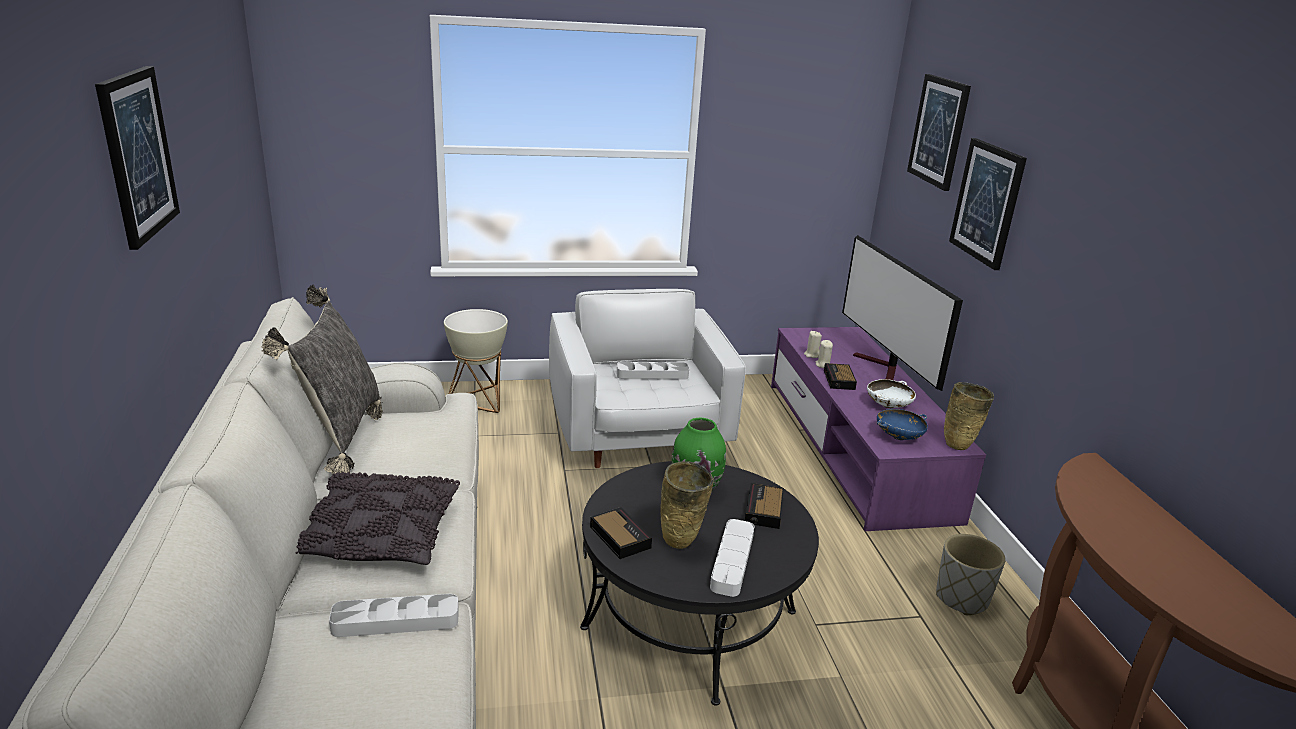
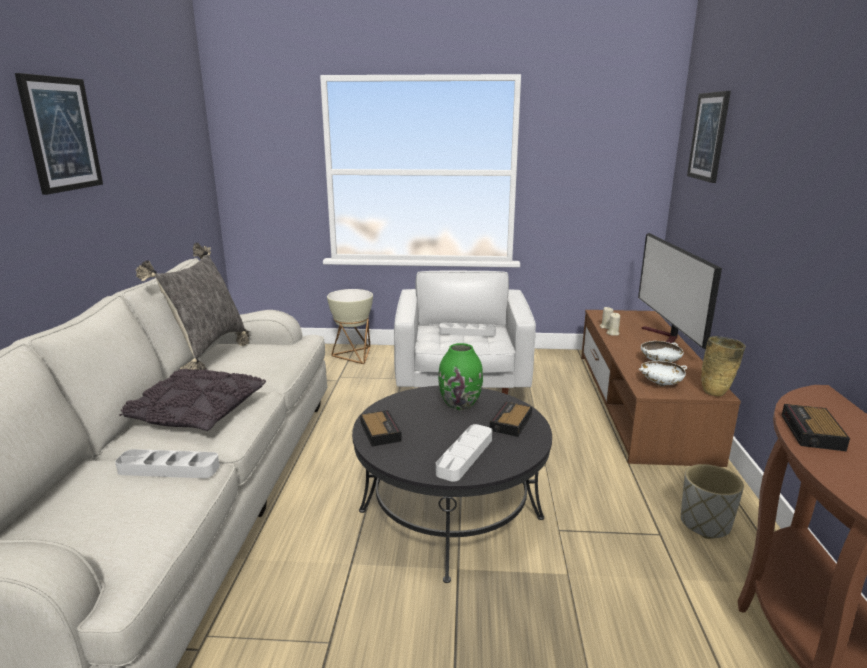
camera: 15 degrees right, 5 degrees down
(681, 543) = (428, 440): beige vase -> none
(839, 380) = (622, 344): alarm clock -> alarm clock (812, 433)
(857, 447) = (641, 402): purple tv stand -> brown tv stand
(898, 437) = (660, 383): blue bowl -> white bowl
(987, 202) = (742, 183): picture -> none

